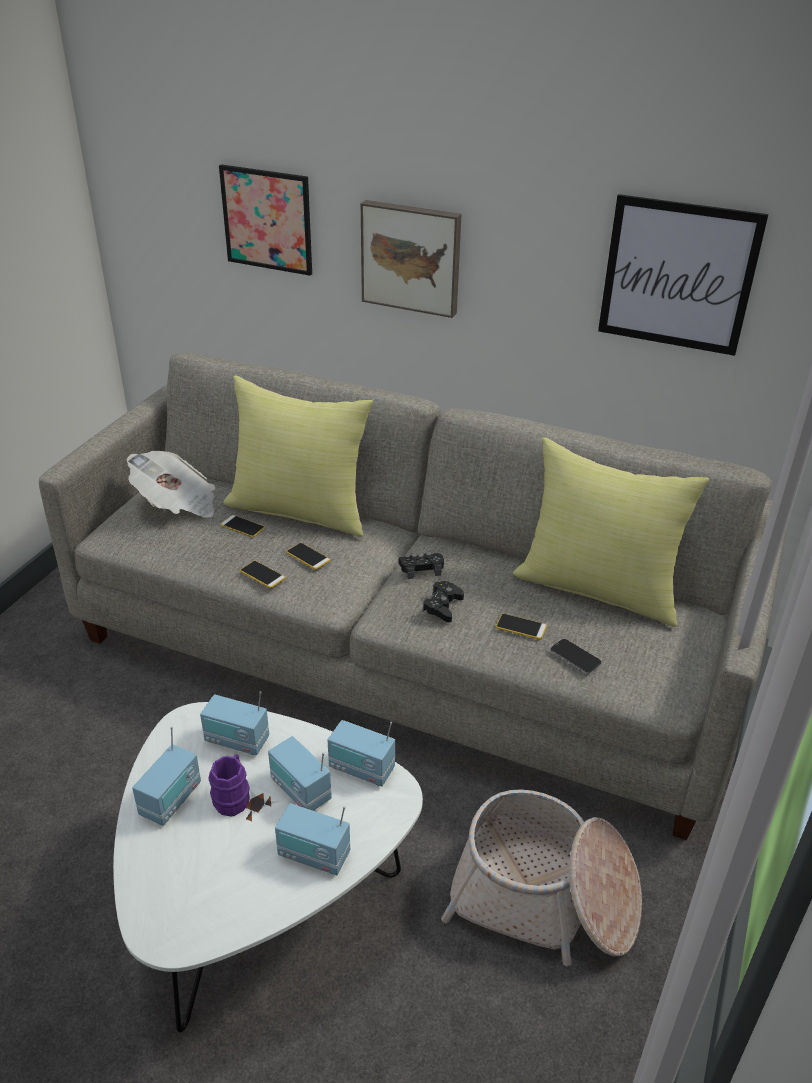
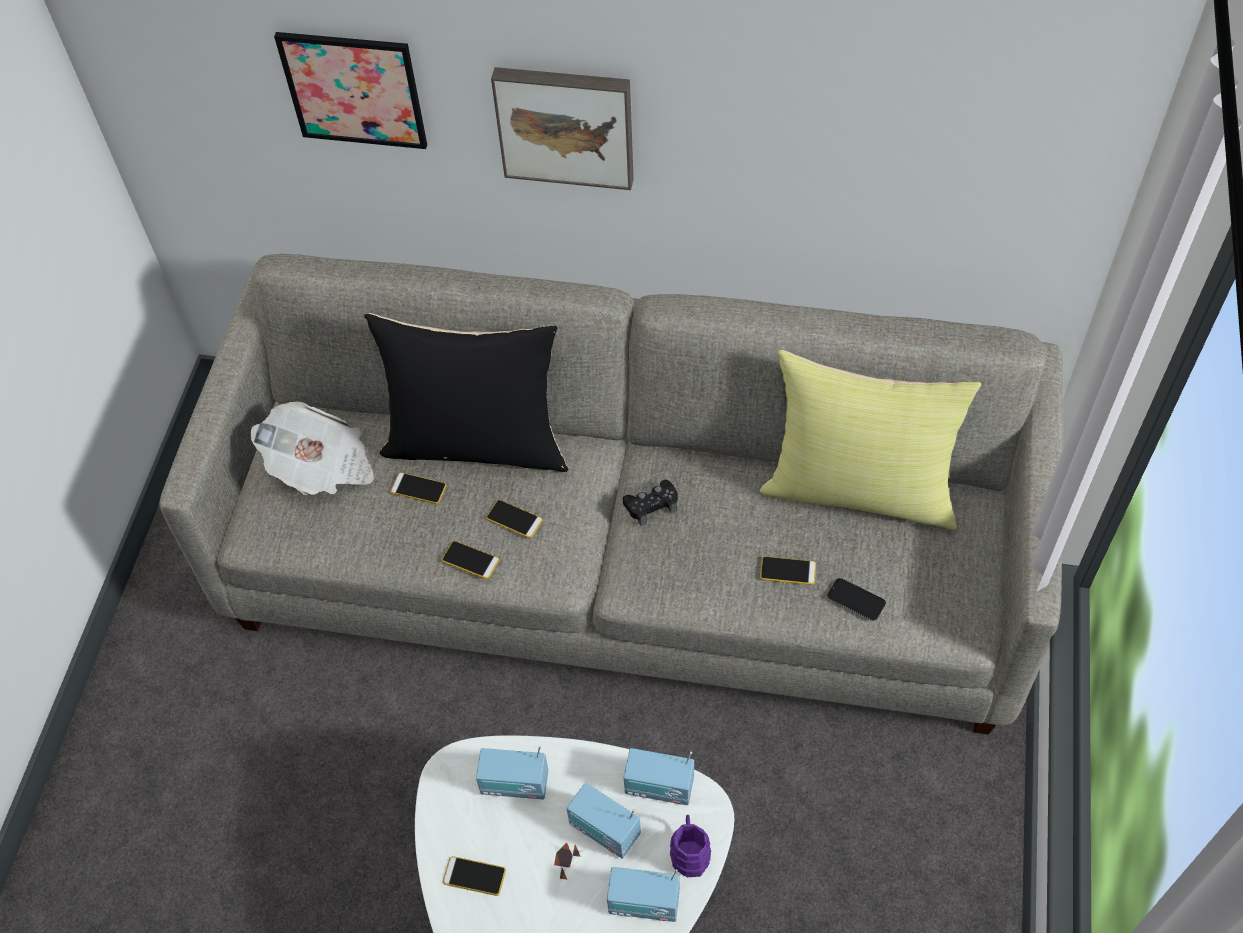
camera: 10 degrees left, 20 degrees up
(171, 800) = (474, 876): radio -> phone
(233, 796) = (537, 855): purple mug -> purple mug (689, 852)
(300, 510) = (478, 442): yellow pillow -> black pillow
(442, 606) = (692, 559): black game controller -> none
(544, 898) = (858, 839): basket -> none
(678, 275) = (917, 134): picture -> none

